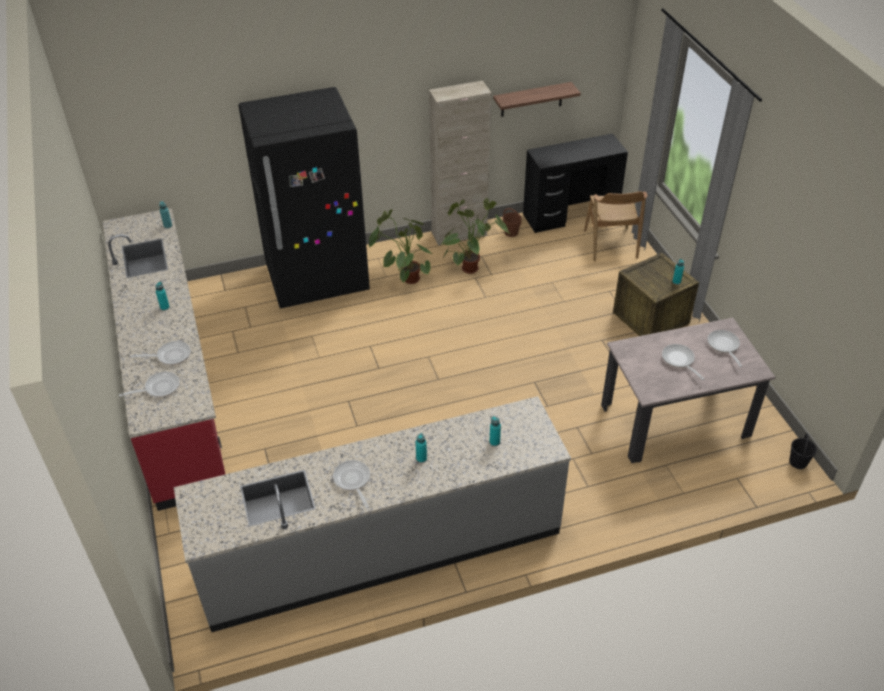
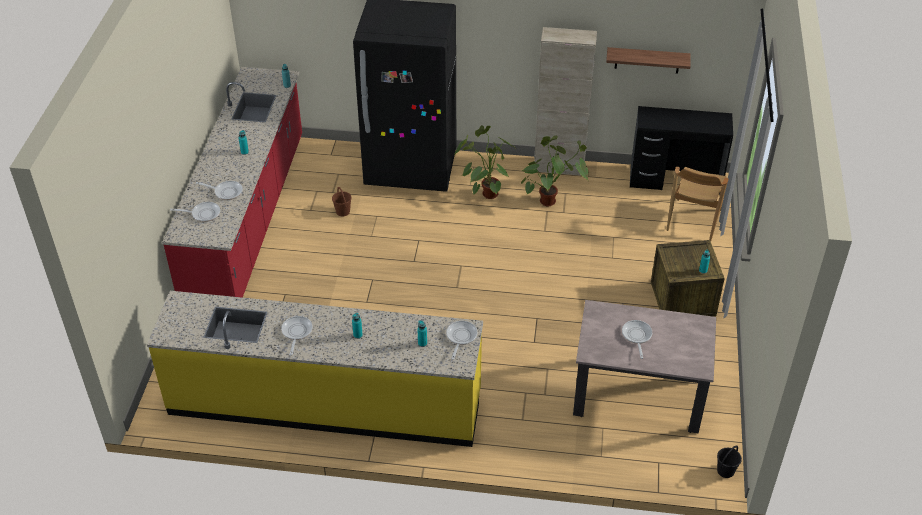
camera: 25 degrees right, 0 degrees up
(381, 548) = (325, 403): grey counter -> yellow counter
(511, 232) = (607, 180): brown bucket -> brown bucket (342, 211)
(724, 346) = (687, 338): frying pan -> frying pan (460, 337)

